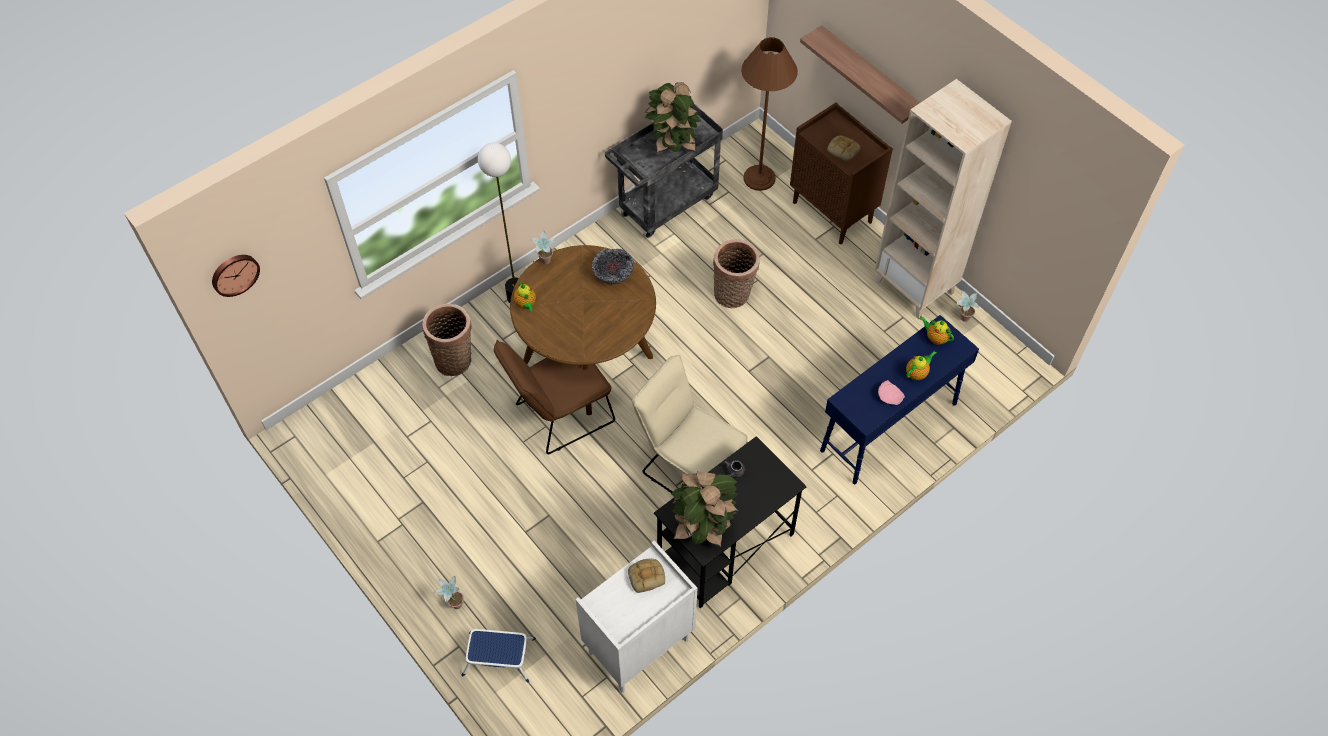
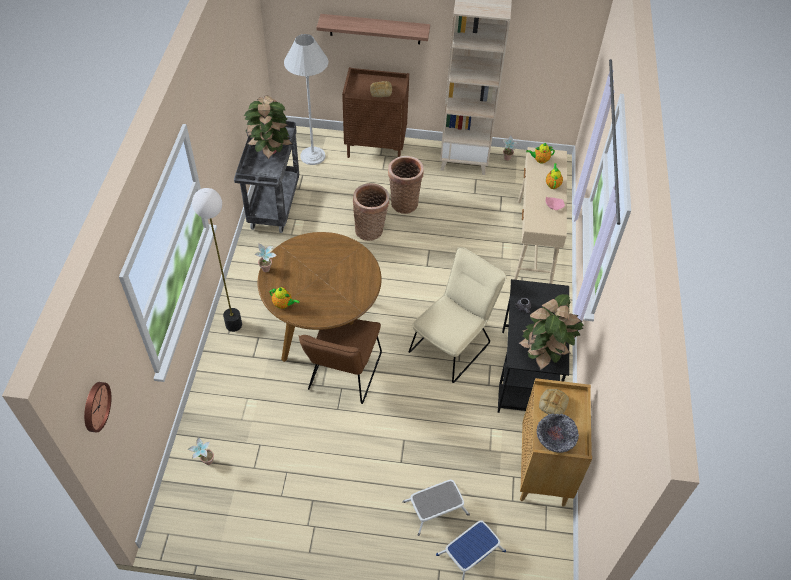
camera: 45 degrees left, 5 degrees down
(453, 603) = (405, 546): potted plant -> potted plant (205, 462)
(455, 359) = (233, 393): basket -> basket (404, 202)
(511, 595) = (435, 508): none -> grey step ladder
(613, 275) = (320, 249): bowl -> bowl (554, 440)
(638, 646) = (543, 471): white cabinet -> brown cabinet
(688, 465) = (453, 344): beige chair -> beige chair turned 135 degrees clockwise
(759, 178) = (313, 156): brown floor lamp -> white floor lamp
(888, 426) = (533, 241): blue console table -> beige console table

